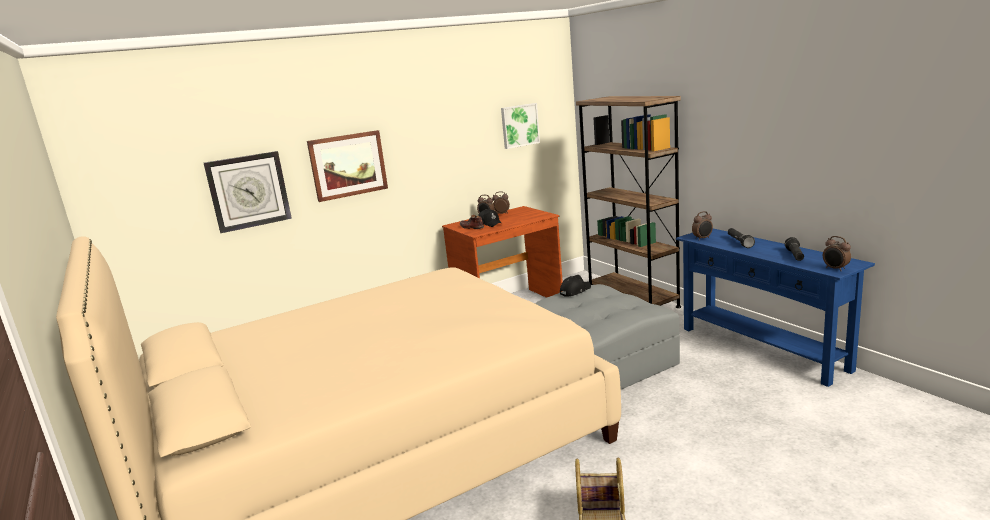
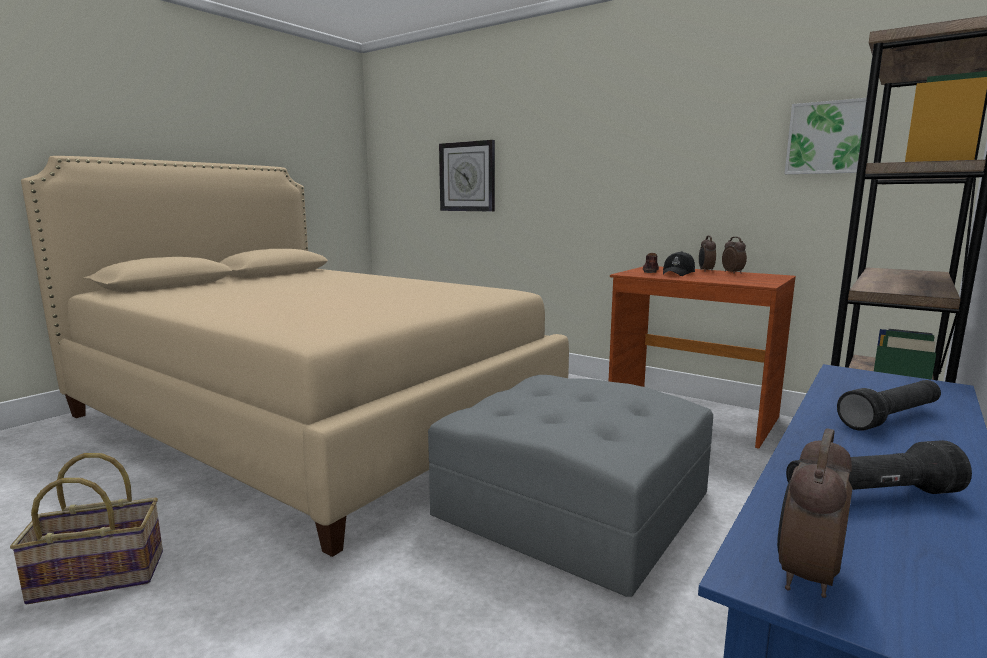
camera: 65 degrees right, 5 degrees down
(348, 165) = (555, 165): picture -> none
(575, 291) = (629, 387): black cap -> none
(702, 238) = (854, 383): alarm clock -> none

